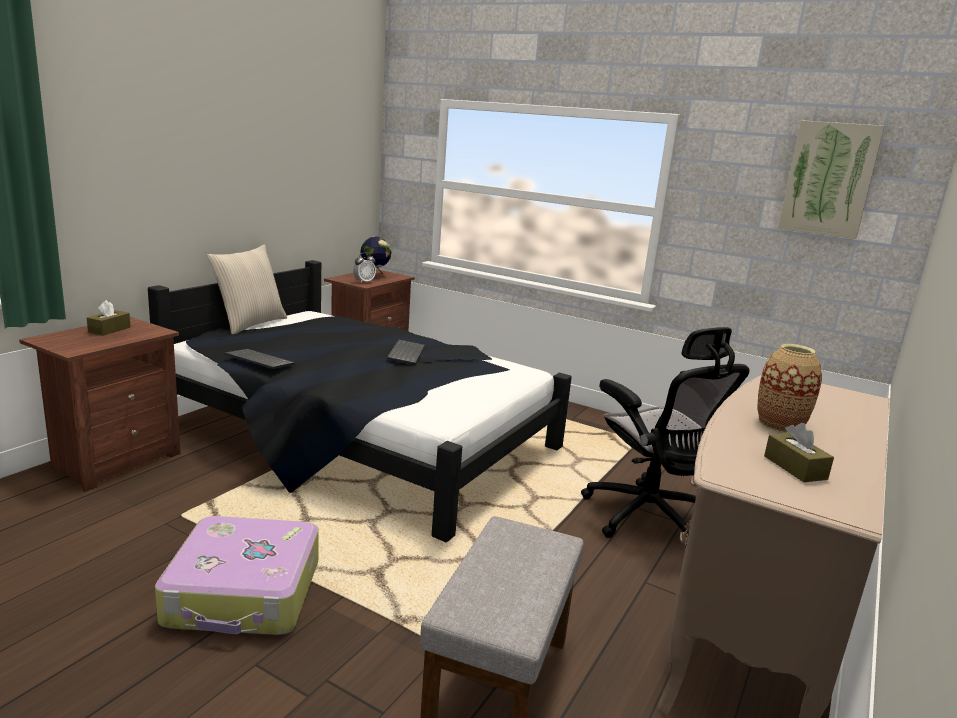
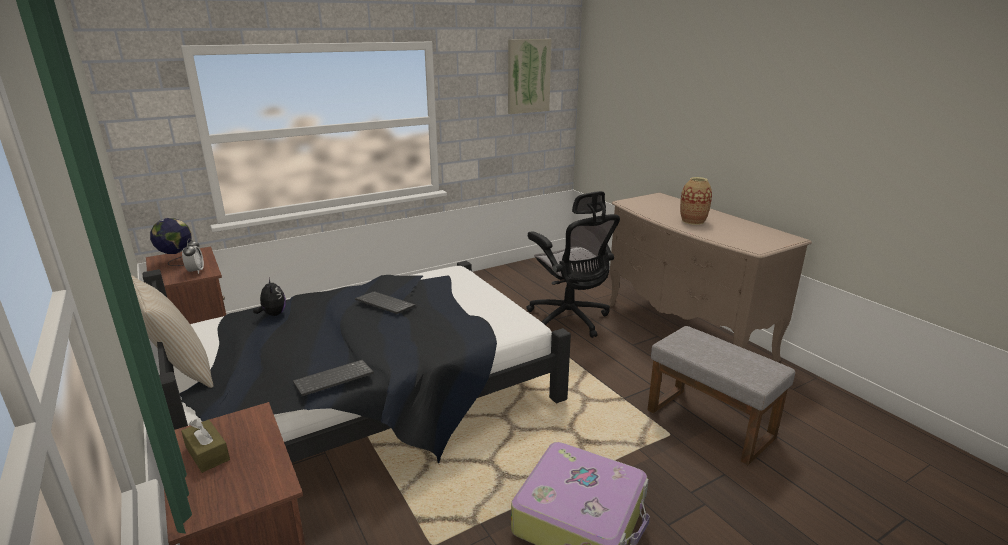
camera: 60 degrees left, 5 degrees up
(351, 326) = (273, 314): none -> plush toy
(647, 516) = (568, 319): office chair -> office chair turned 60 degrees clockwise
(795, 467) = (745, 233): brown tissue box -> none

